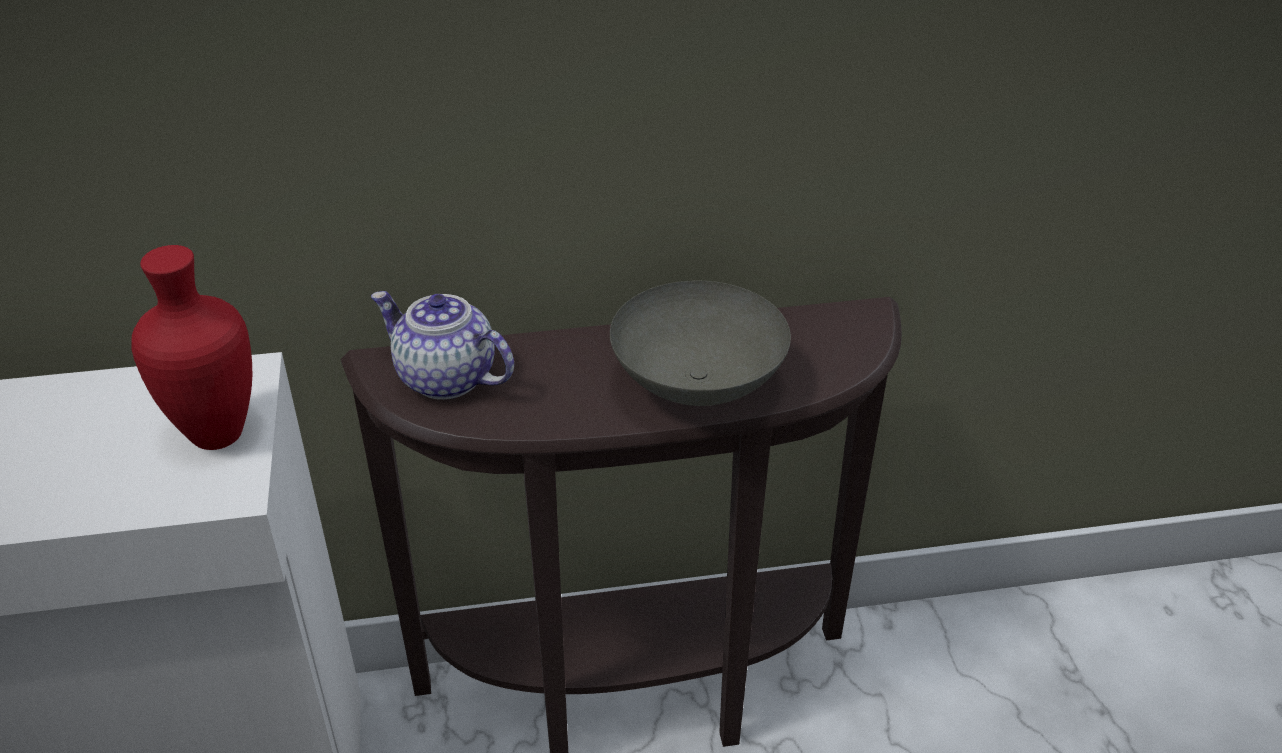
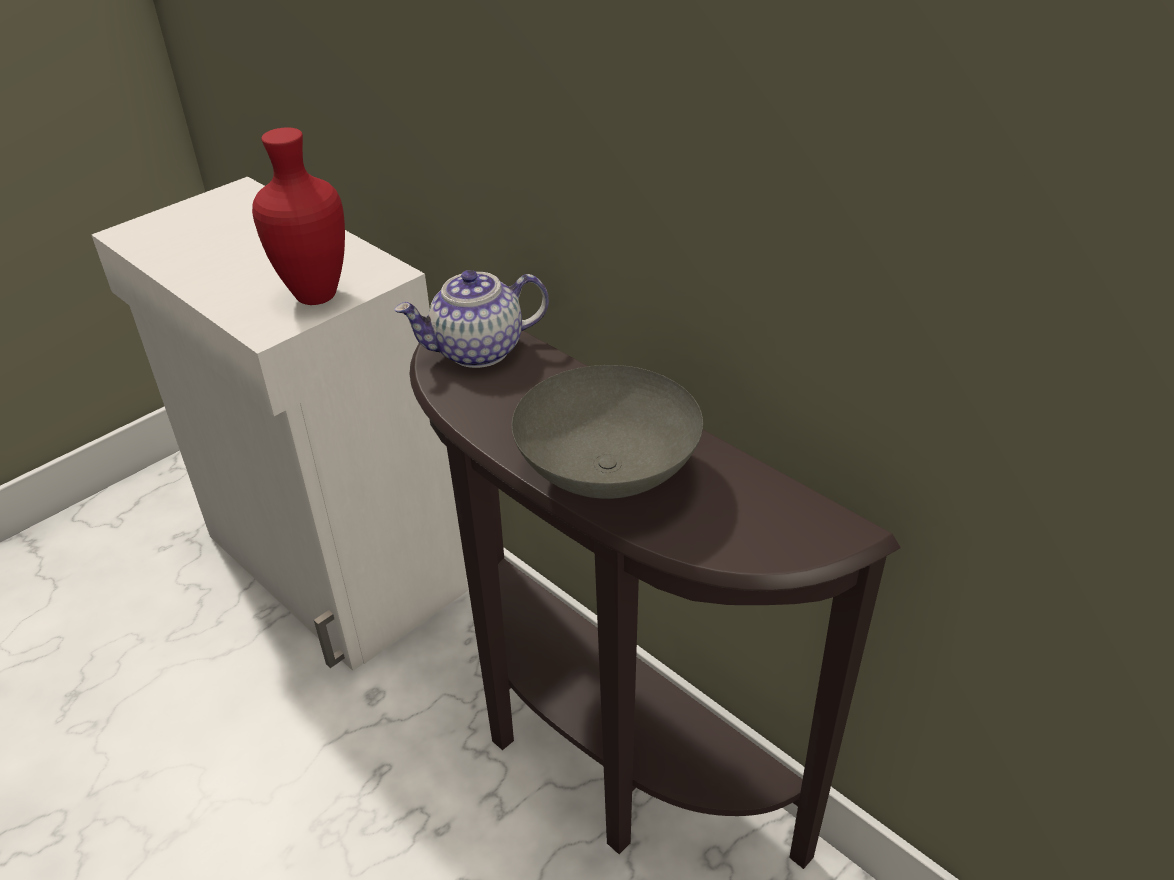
camera: 55 degrees right, 0 degrees up
(444, 378) = (477, 351): teapot -> teapot turned 105 degrees counterclockwise

